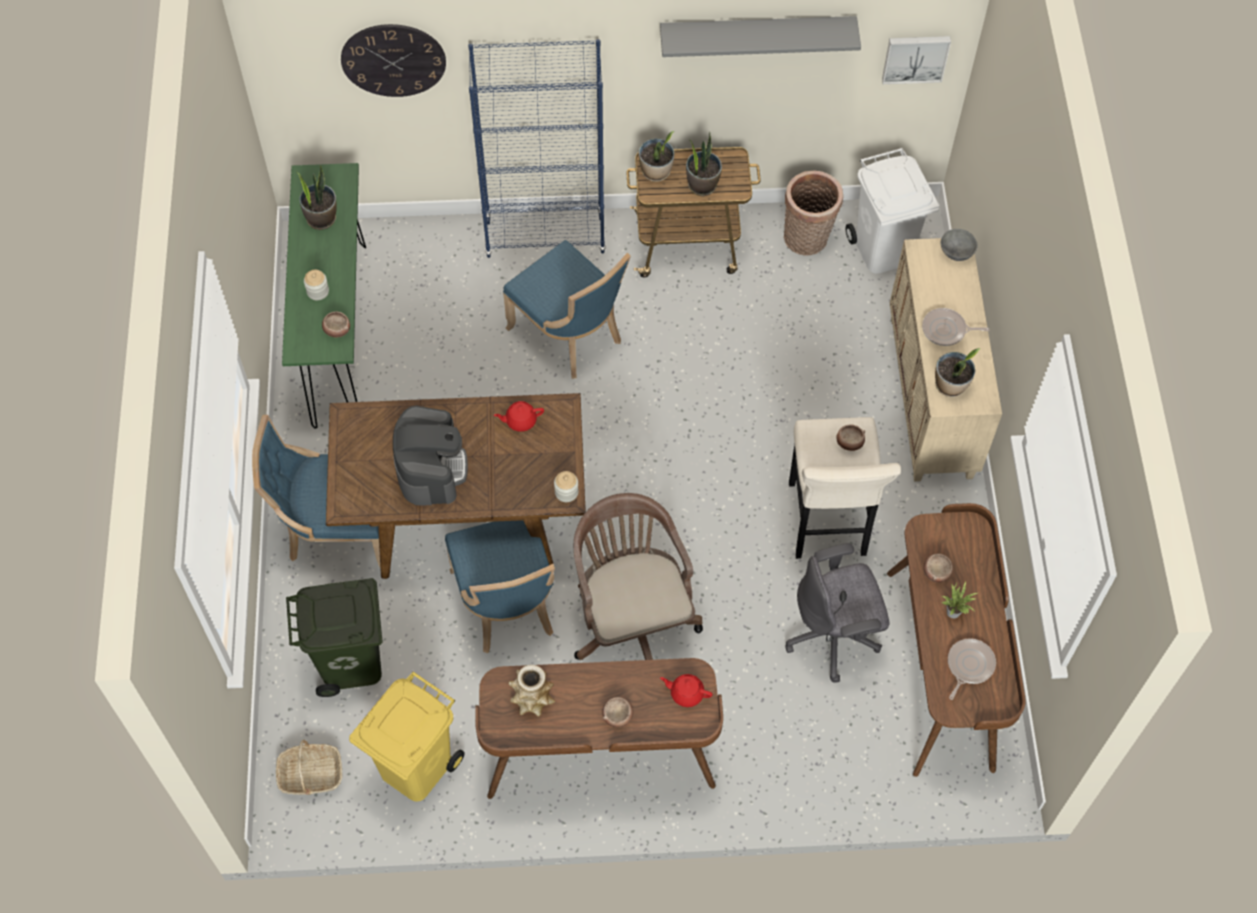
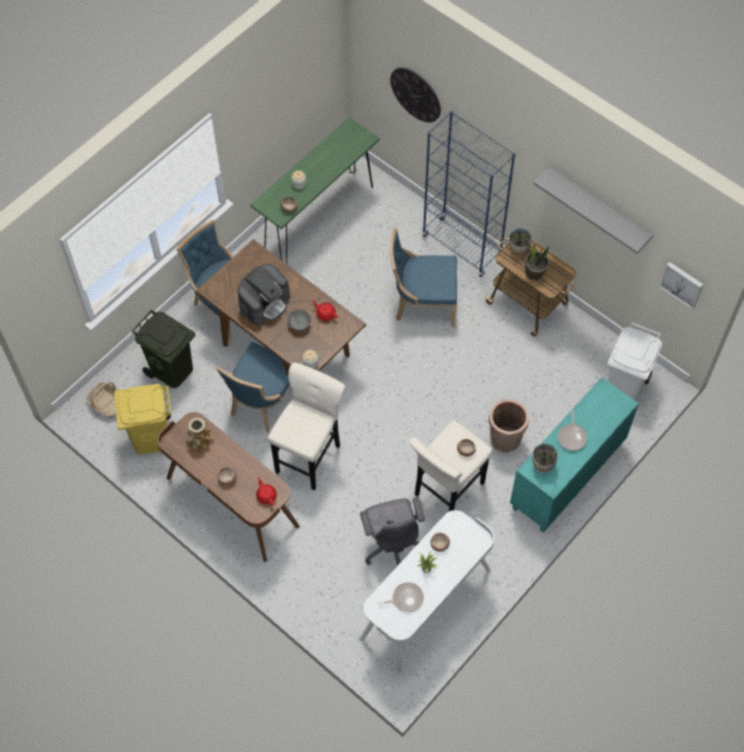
camera: 45 degrees right, 0 degrees up
(321, 218) = (336, 151): potted plant -> none
(570, 335) = (422, 303): blue chair -> blue chair turned 90 degrees clockwise
(631, 619) = (309, 456): brown office chair -> beige stool
(807, 240) = (590, 350): basket -> basket (504, 441)
(833, 636) = (392, 545): grey office chair -> grey office chair turned 135 degrees counterclockwise
(932, 397) = (567, 477): beige cabinet -> turquoise cabinet
(942, 669) = (426, 605): brown desk -> white desk
(946, 330) = (572, 437): frying pan -> frying pan turned 135 degrees counterclockwise
(955, 252) = (621, 404): grey bowl -> grey bowl (299, 324)

